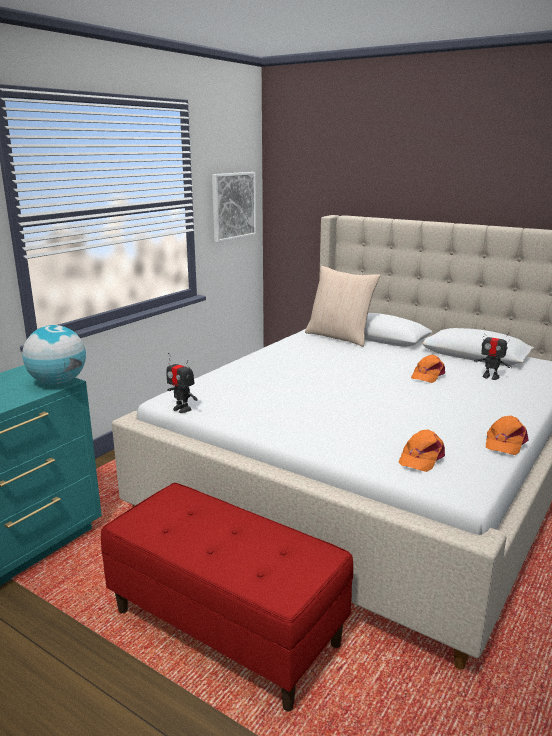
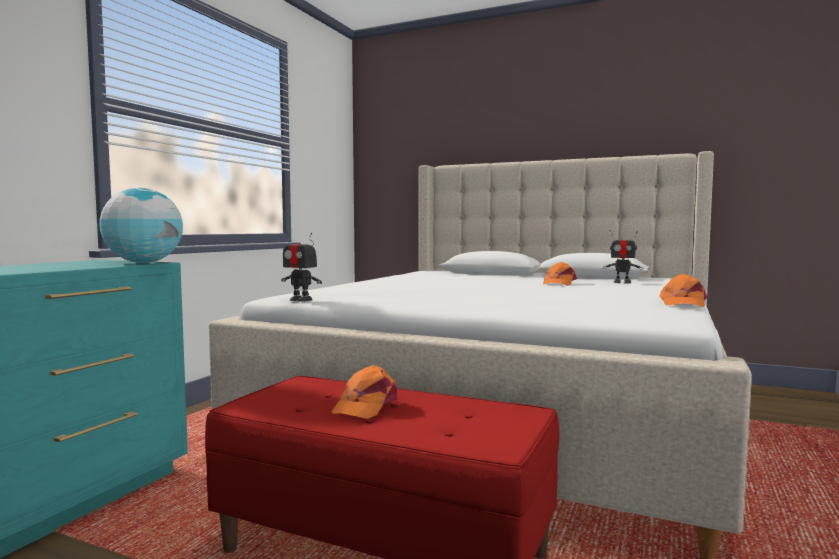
camera: 10 degrees left, 15 degrees down
(233, 206) = (327, 160): picture -> none
(339, 337) = (449, 273): beige pillow -> none
(421, 457) = (605, 310): orange cap -> orange cap (365, 405)

